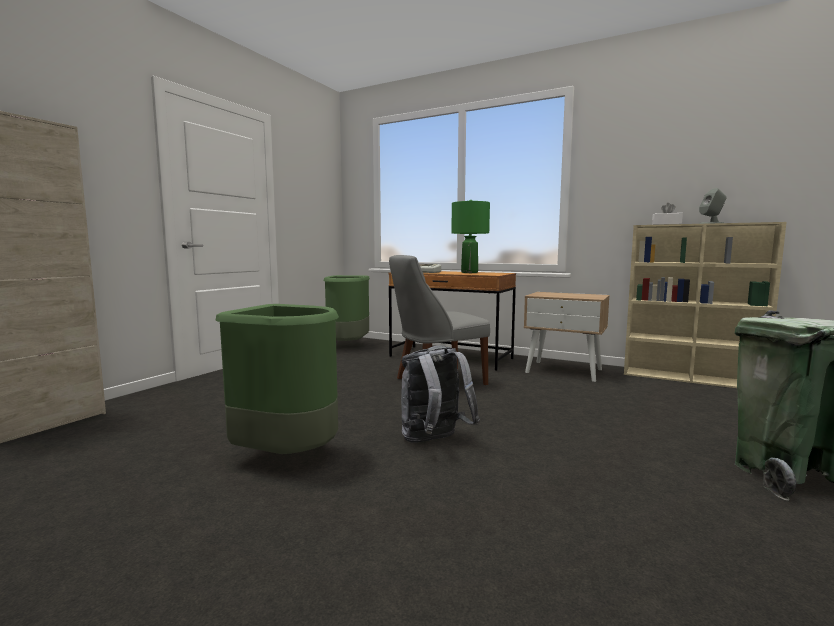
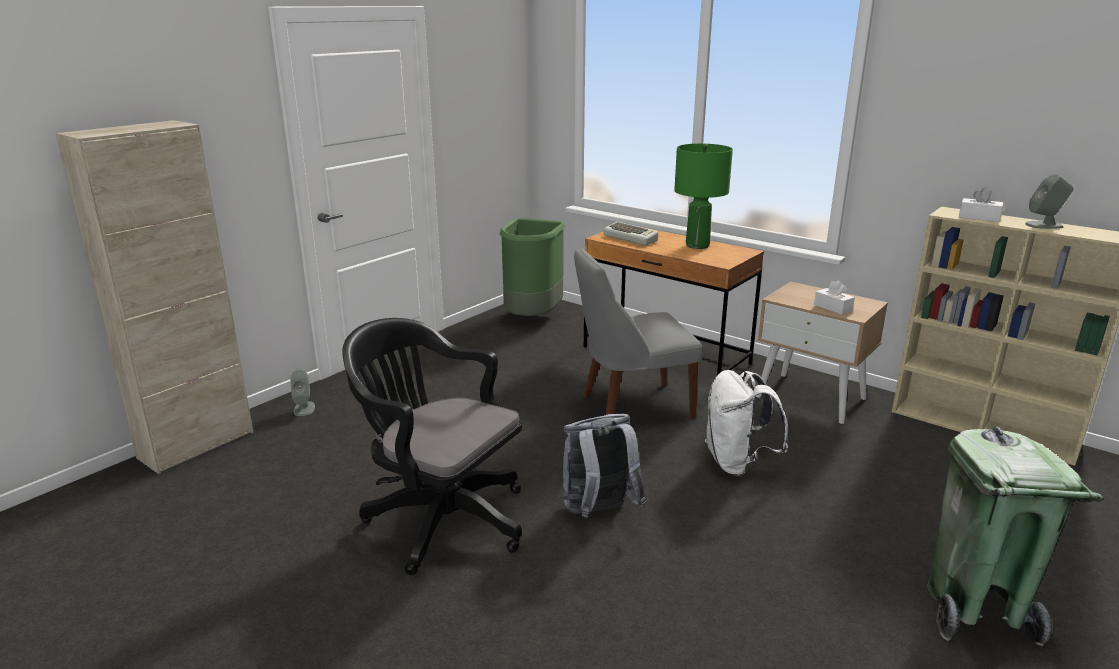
camera: 10 degrees right, 15 degrees up
(158, 397) = (304, 408): none -> grey speaker
(288, 456) = (440, 518): green trash can -> black office chair
(533, 405) = (737, 464): none -> white backpack
(576, 296) = (833, 308): none -> white tissue box

